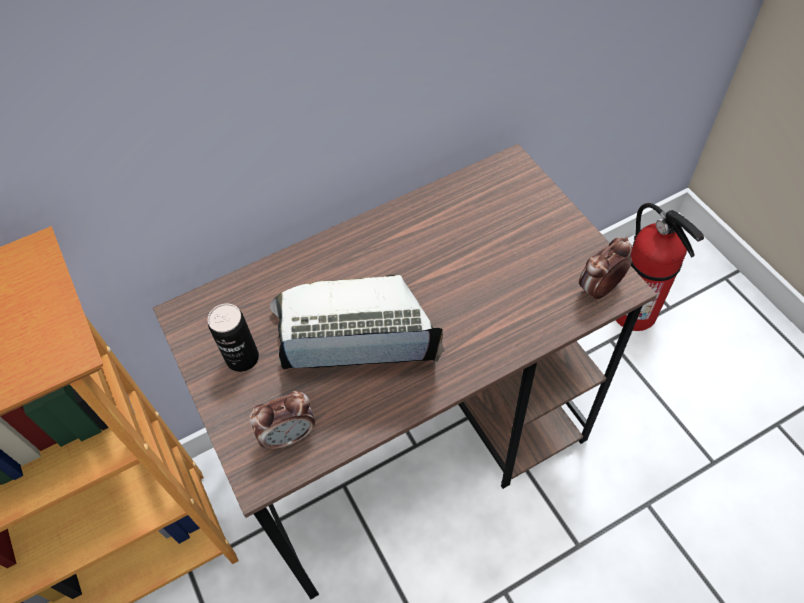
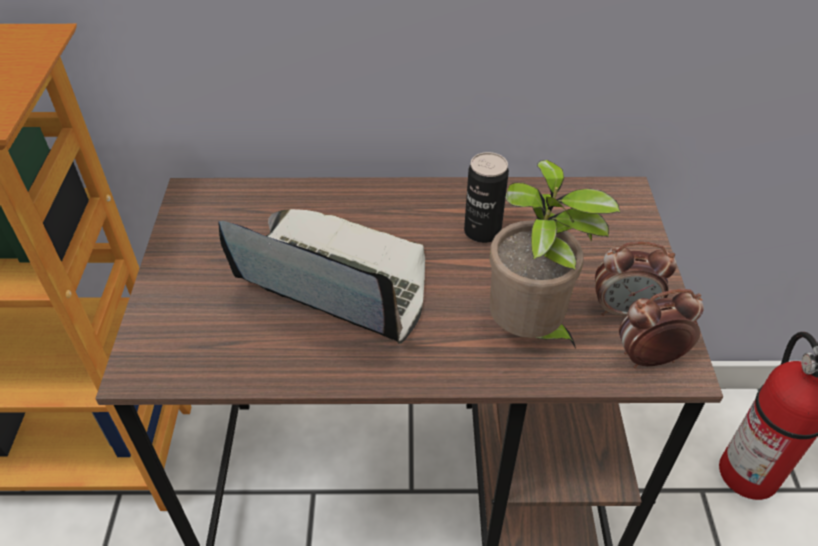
camera: 25 degrees right, 10 degrees down
(242, 358) = (212, 254): can -> can (482, 231)
(289, 435) = (197, 345): alarm clock -> alarm clock (623, 310)
(513, 308) = (528, 332): none -> potted plant

